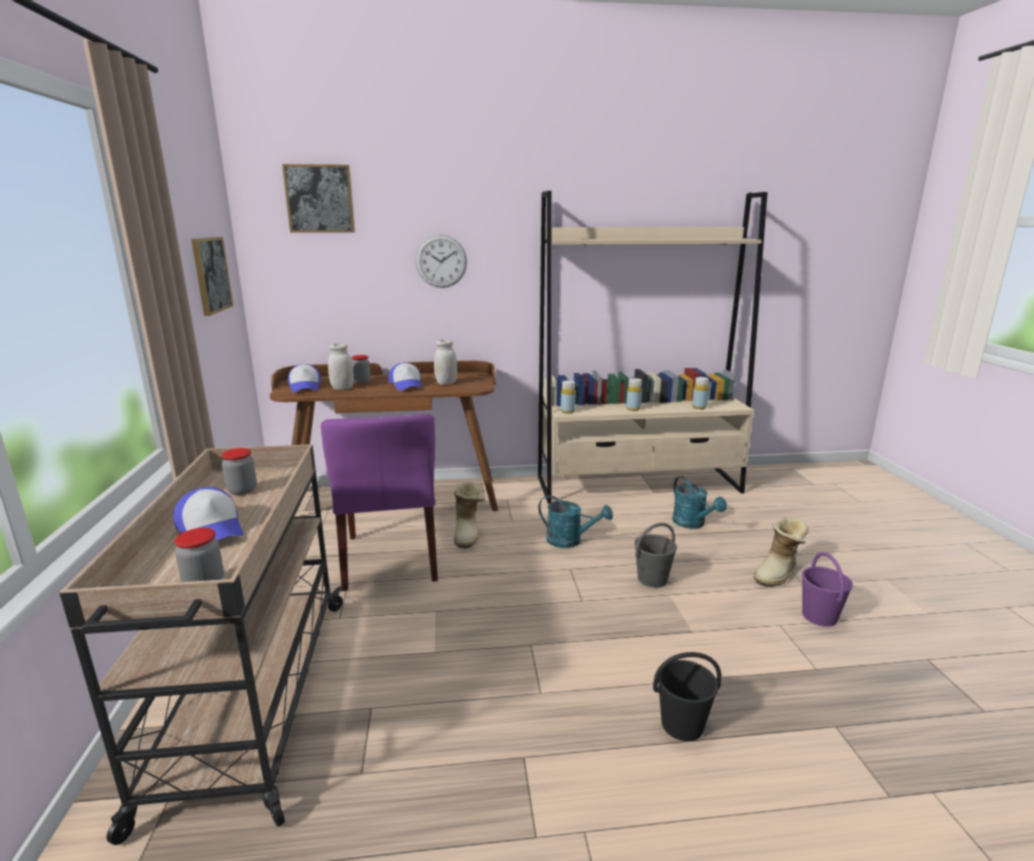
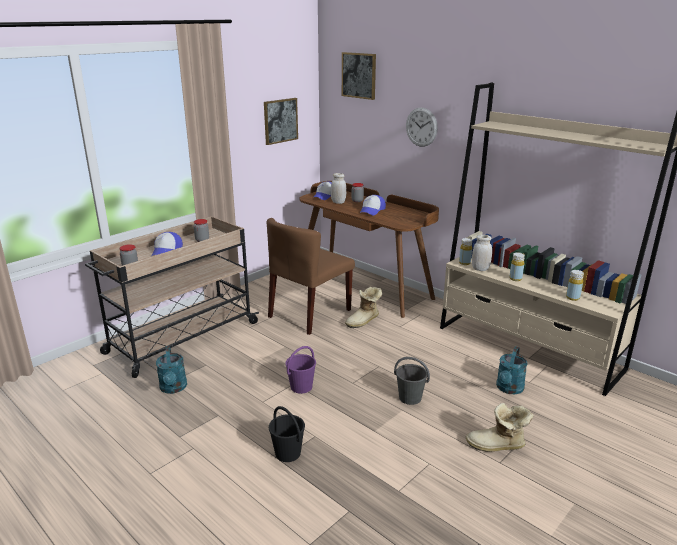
camera: 50 degrees right, 5 degrees up
(391, 558) = (309, 314): purple chair -> brown chair
(446, 383) = (395, 216): white jar -> white jar (480, 269)
(570, 541) = (408, 354): turquoise watering can -> turquoise watering can (173, 388)
(819, 616) = (465, 478): purple bucket -> purple bucket (301, 387)

